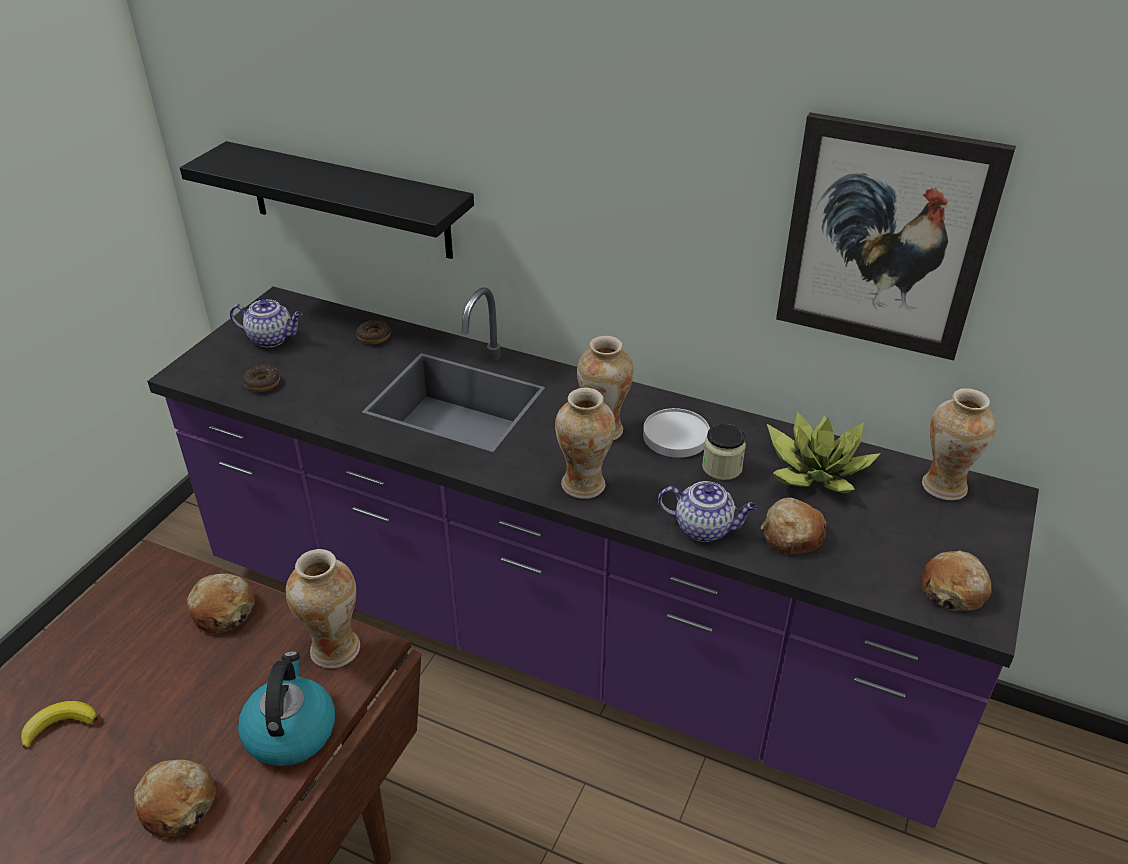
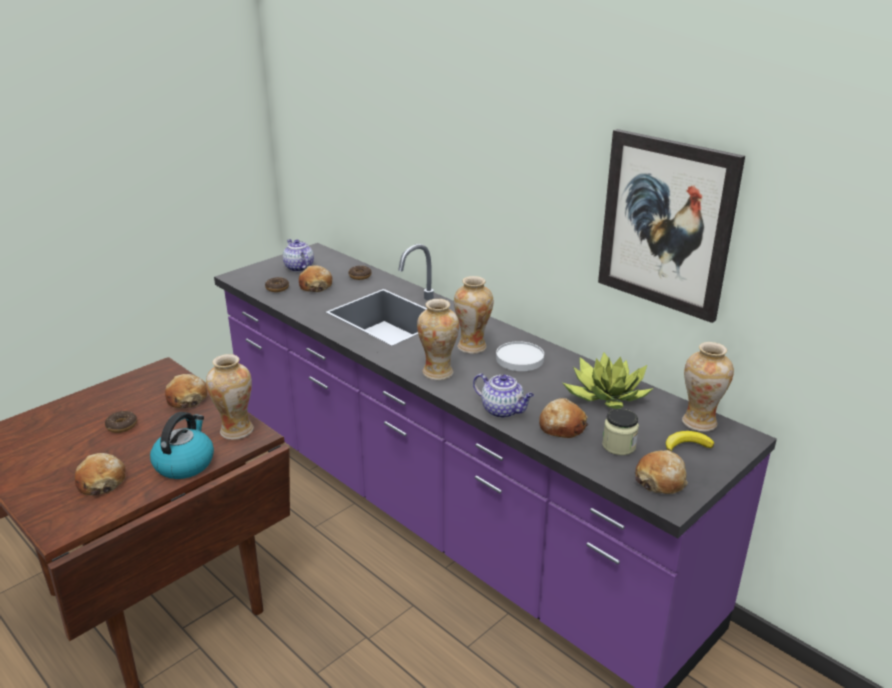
camera: 20 degrees right, 10 degrees down
(60, 725) = (67, 431): banana -> banana (687, 445)
(147, 689) = (122, 426): none -> donut
(272, 338) = (298, 267): teapot -> teapot turned 150 degrees counterclockwise
(318, 367) = (315, 286): none -> bread
(349, 200) = (362, 185): black shelf -> none
(722, 467) = (539, 381): jar -> jar (618, 446)

